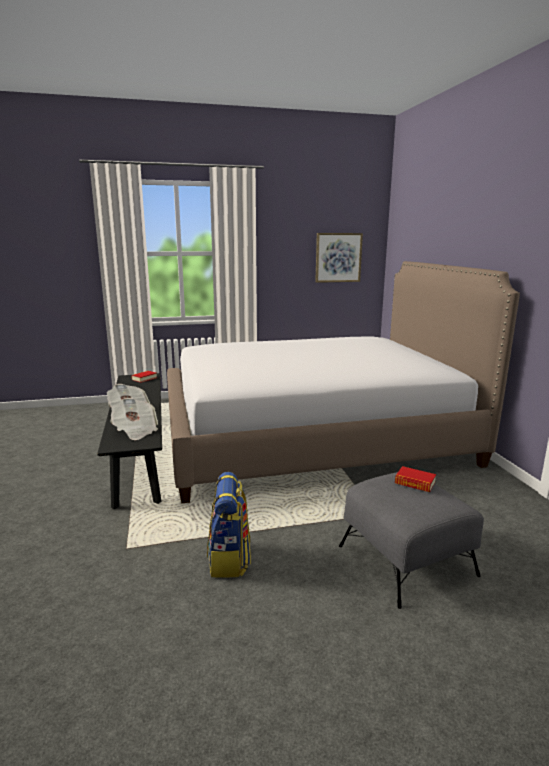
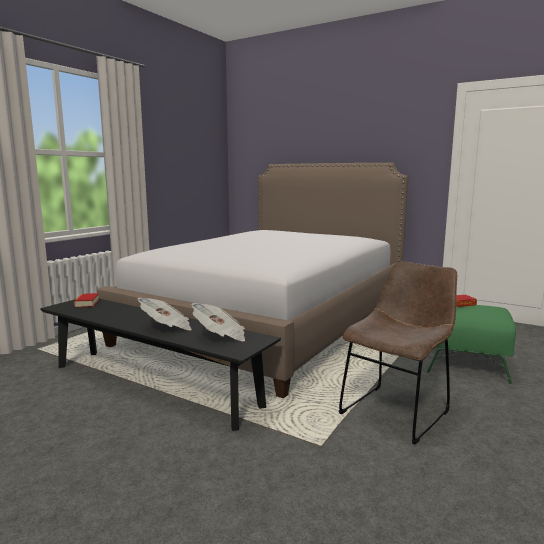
camera: 45 degrees left, 5 degrees down
(230, 559) = (397, 410): backpack -> brown chair
(338, 257) = (198, 163): picture -> none
(406, 561) = (466, 363): grey ottoman -> green ottoman

